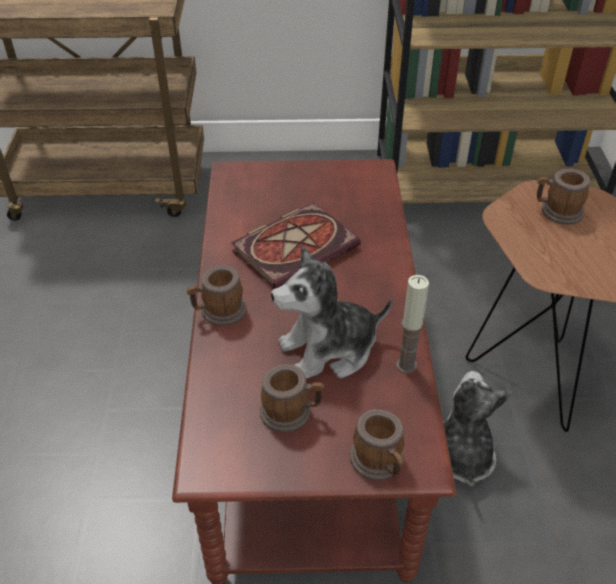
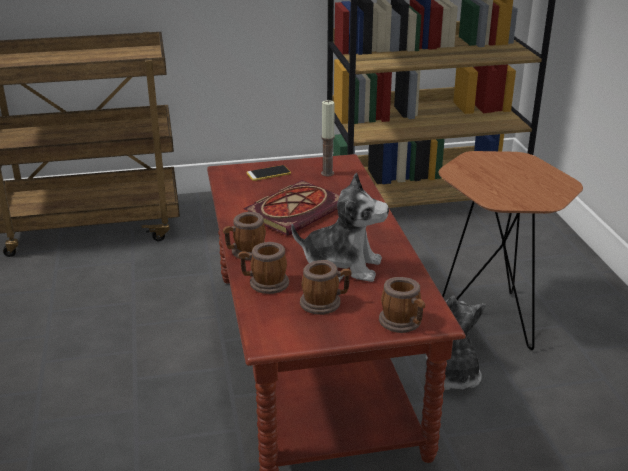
camera: 10 degrees left, 15 degrees down
(279, 182) = (268, 173): none -> phone
(329, 350) = (342, 266): plush toy -> plush toy turned 135 degrees counterclockwise
(406, 365) = (405, 268): candle -> candle (327, 173)
(557, 211) = (494, 166): mug -> mug (264, 283)

